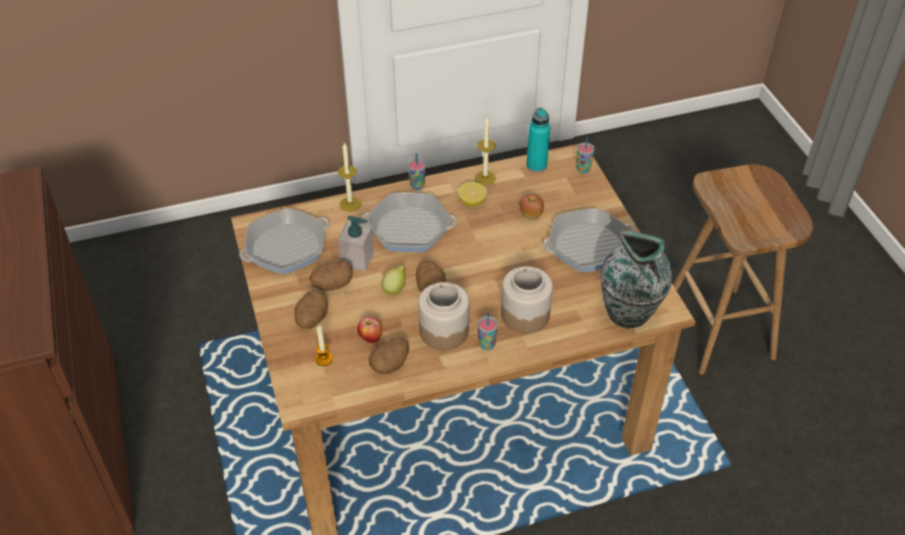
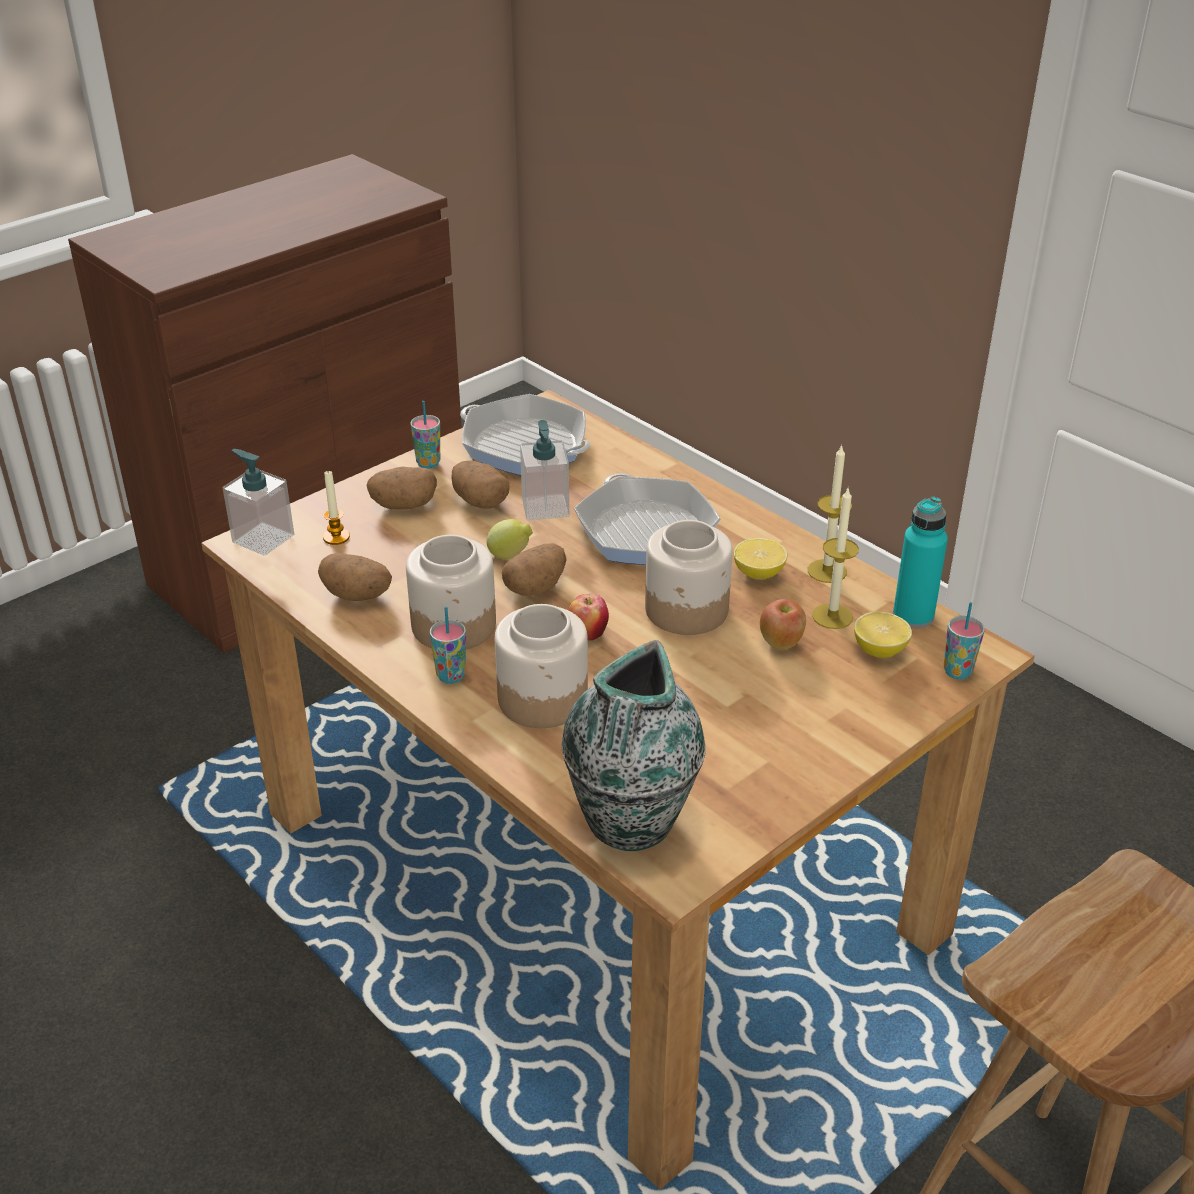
camera: 65 degrees right, 10 degrees down
(301, 394) = (263, 538): none -> soap dispenser
(350, 204) = (652, 468): candle -> candle (832, 616)
(370, 338) = (398, 563): apple -> apple (588, 634)
(417, 186) = (745, 513): cup -> cup (428, 463)
(486, 238) = (687, 610): none -> jar
(554, 186) = (879, 650): none -> lemon
(588, 246) = (762, 729): frying pan -> none

